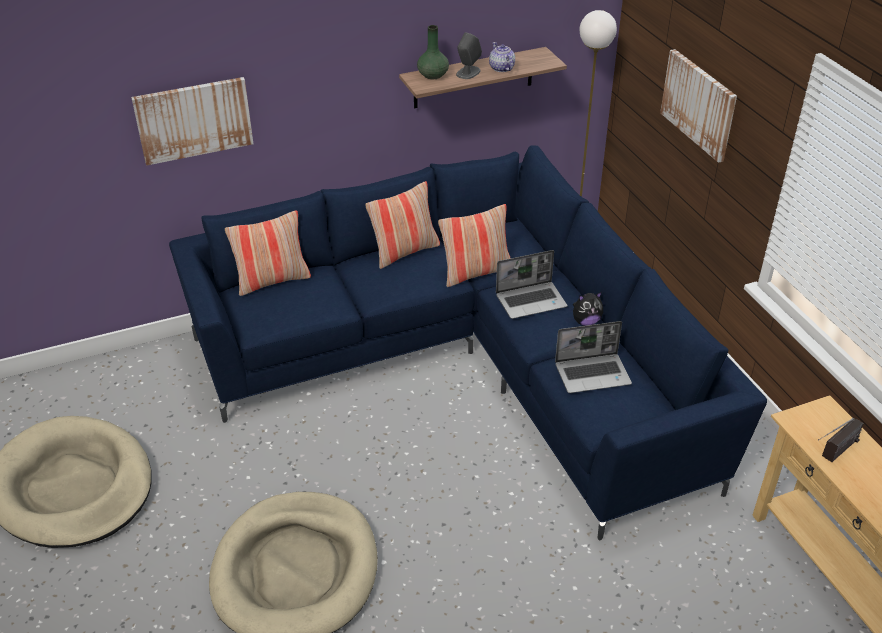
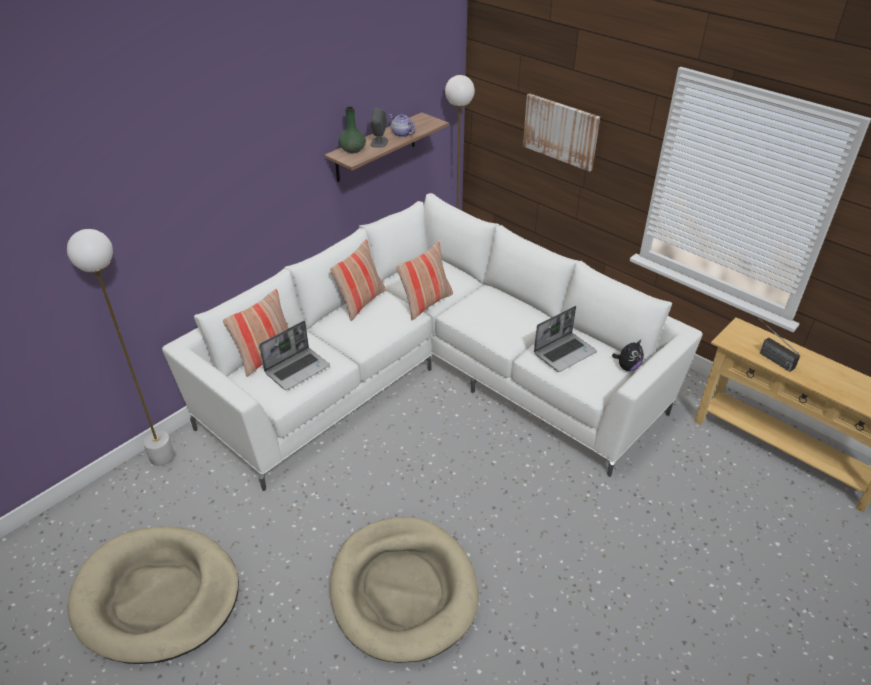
camera: 25 degrees left, 0 degrees up
(151, 356) = (162, 456): none -> white floor lamp
(194, 120) = (169, 229): picture -> none
(468, 362) = (432, 378): blue sofa -> white sofa
(531, 301) = (483, 312): laptop -> laptop (297, 369)
(586, 321) = (532, 316): plush toy -> plush toy (627, 367)
(833, 454) = (768, 356): radio -> radio turned 120 degrees clockwise

